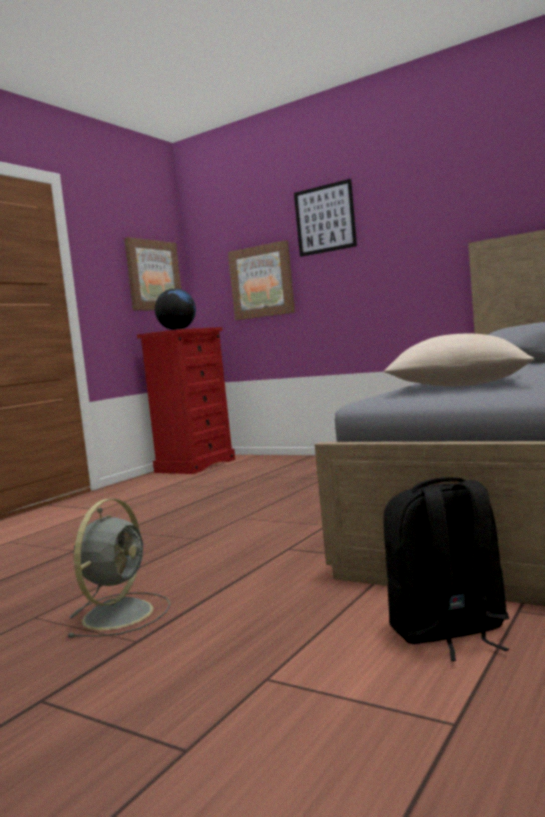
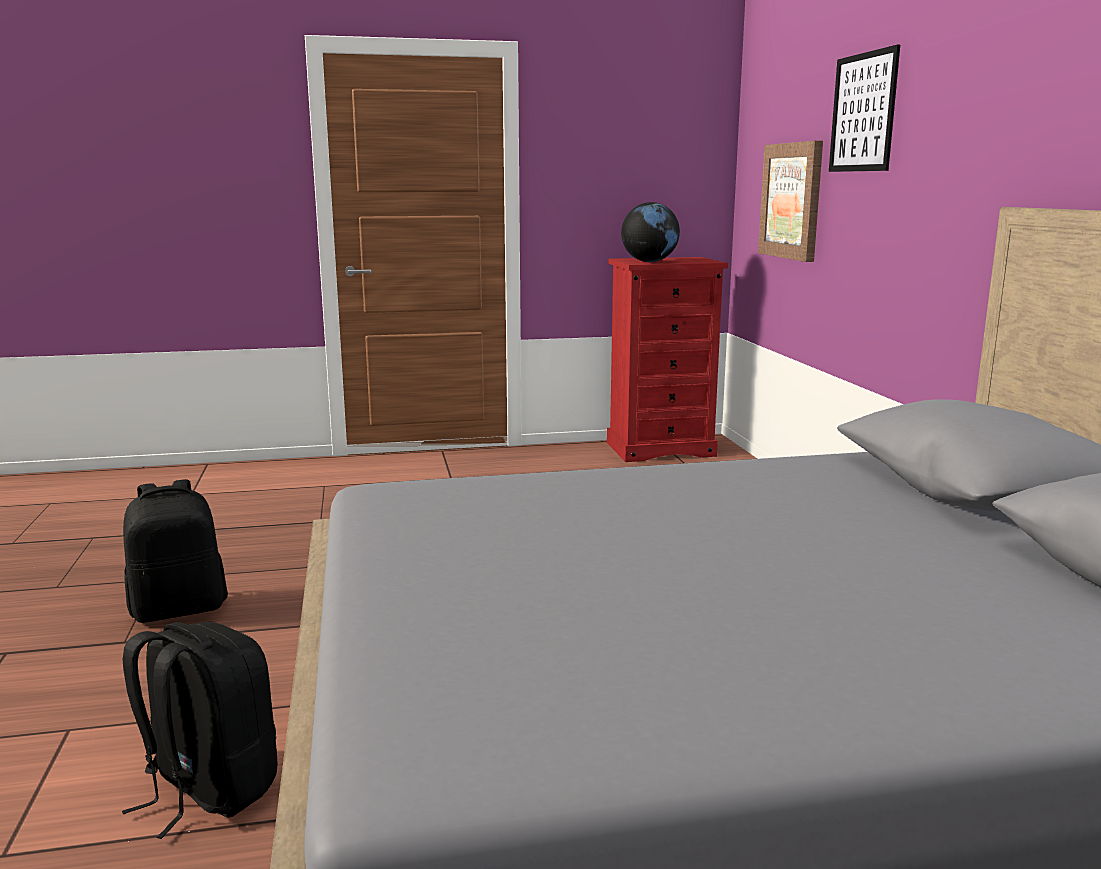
camera: 45 degrees right, 10 degrees up
(120, 613) = (179, 609): grey fan -> black backpack
(153, 275) = (662, 172): picture -> none
(459, 386) = (512, 507): beige pillow -> none

